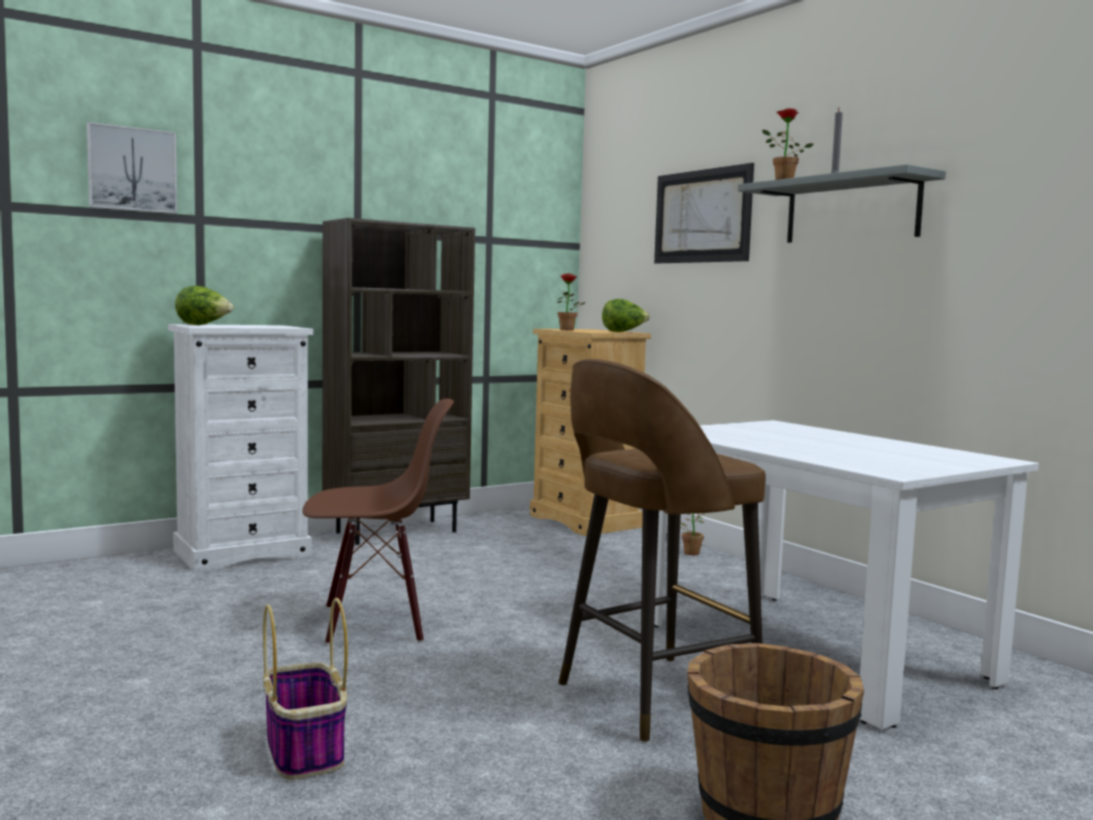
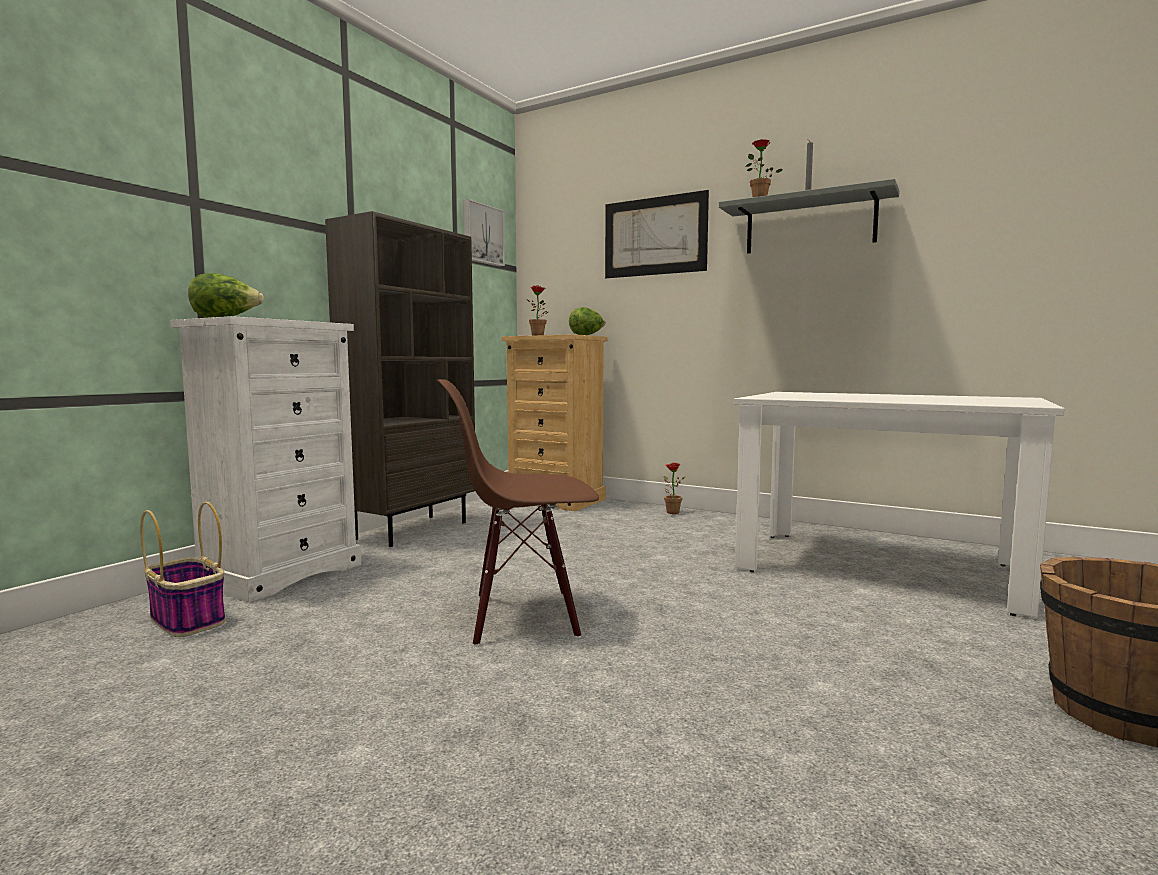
camera: 25 degrees left, 0 degrees up
(132, 169) = (111, 127): picture -> picture (482, 234)
(305, 751) = (685, 783): basket -> basket (188, 620)
(374, 622) = (523, 616): brown chair -> brown chair turned 150 degrees counterclockwise
(652, 697) = (858, 631): brown stool -> none

